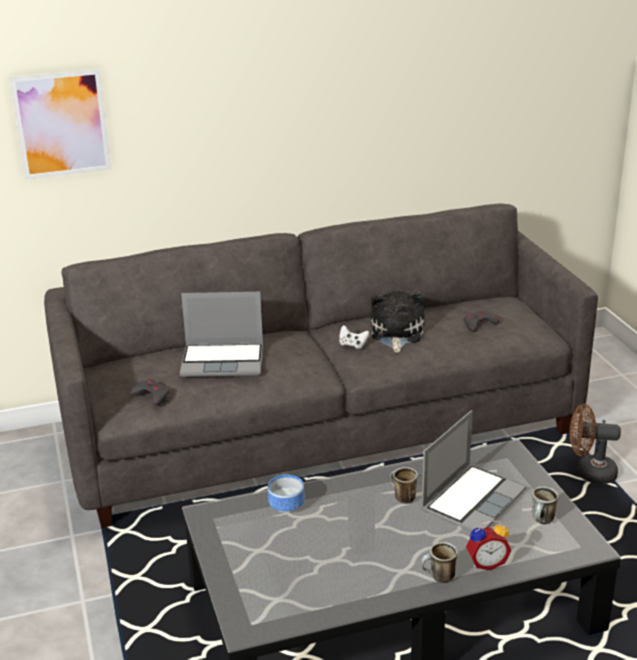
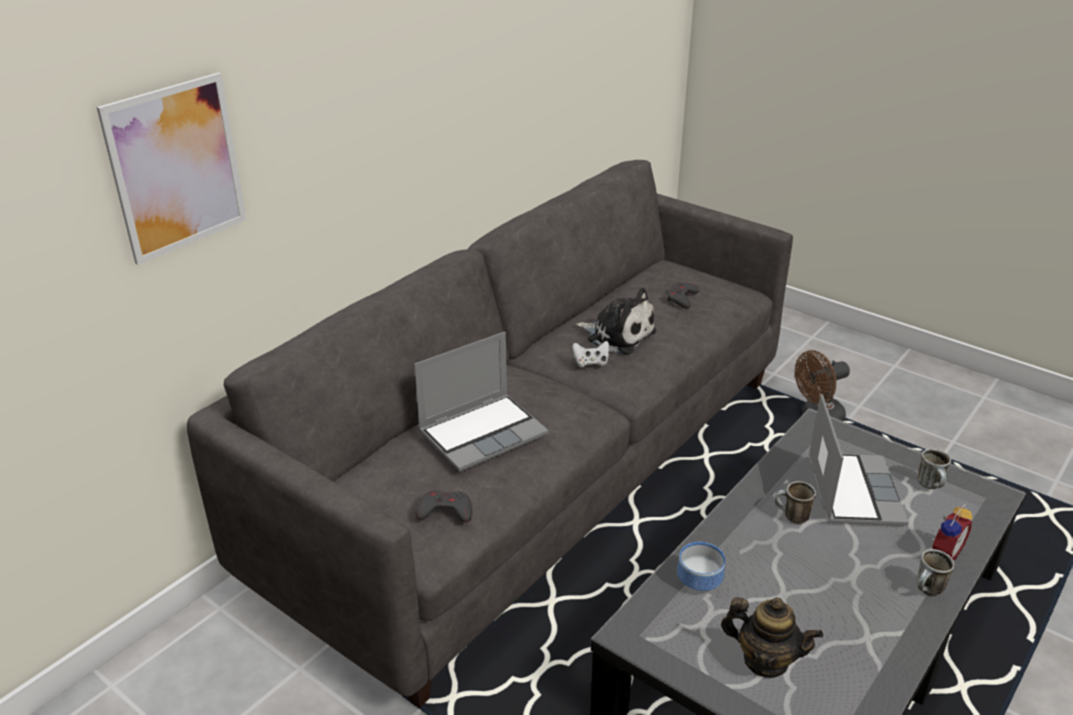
camera: 35 degrees left, 5 degrees up
(268, 563) = (765, 661): none -> teapot
(396, 334) = (618, 335): plush toy -> plush toy turned 150 degrees clockwise

